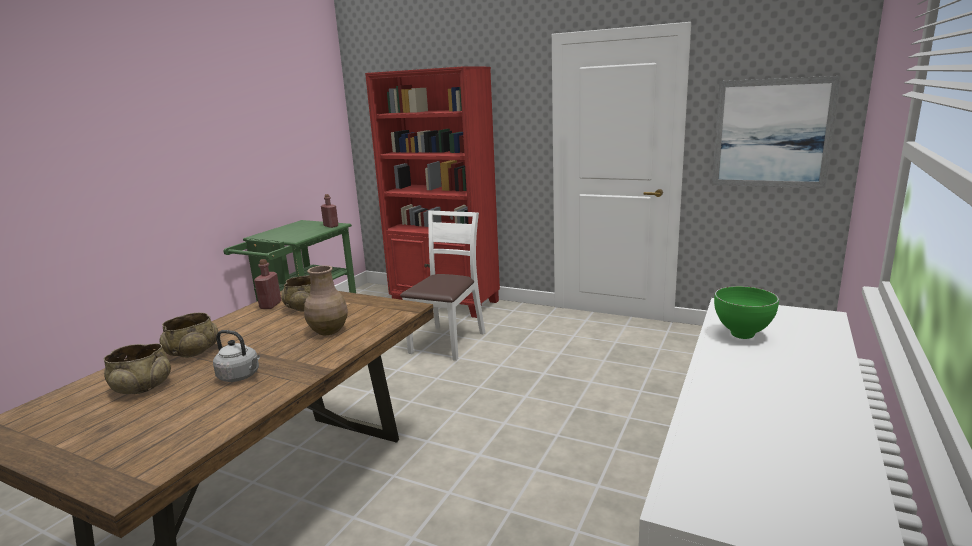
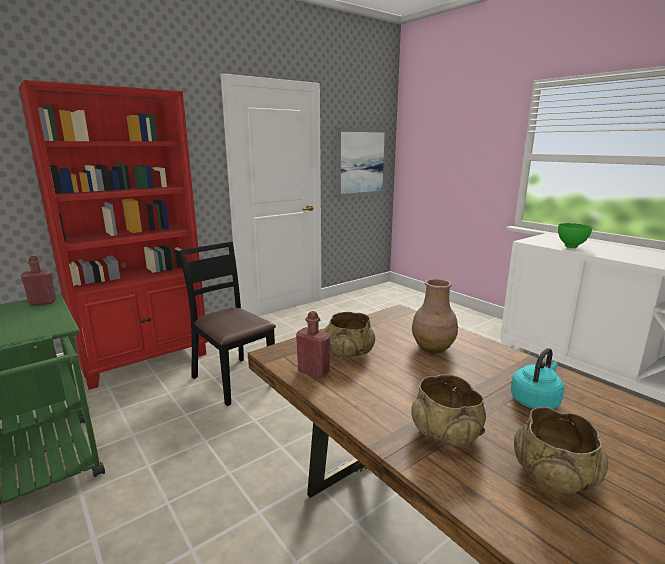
camera: 65 degrees left, 0 degrees up
(240, 376) = (535, 400): grey kettle -> turquoise kettle
(447, 342) = (233, 380): white chair -> black chair

